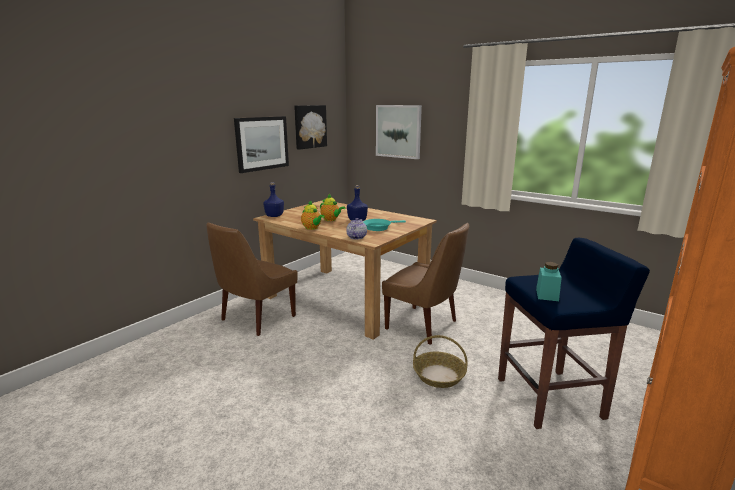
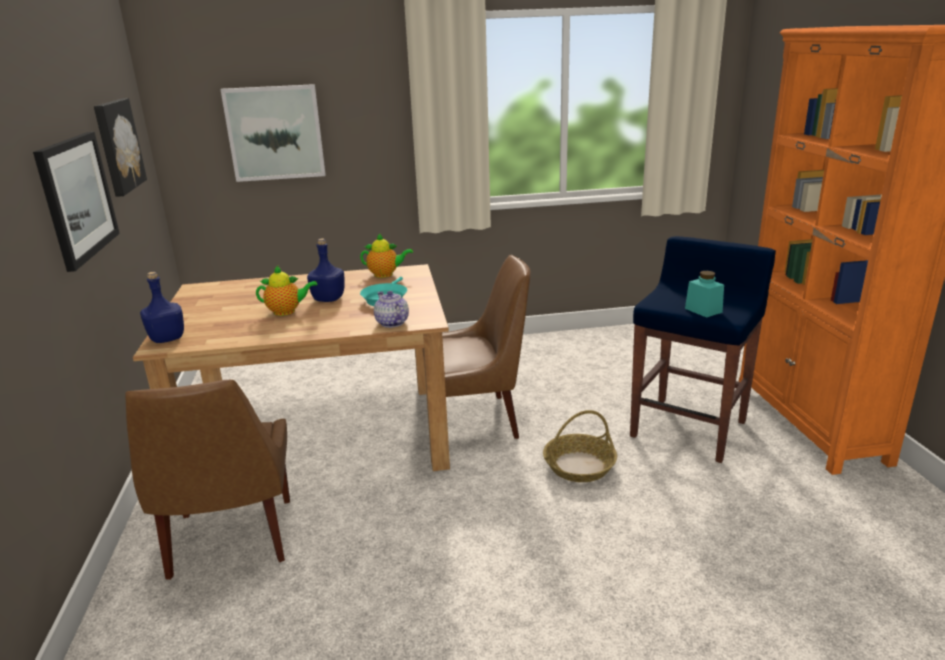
camera: 45 degrees left, 5 degrees up
(312, 228) = (292, 334): teapot -> teapot (385, 274)

